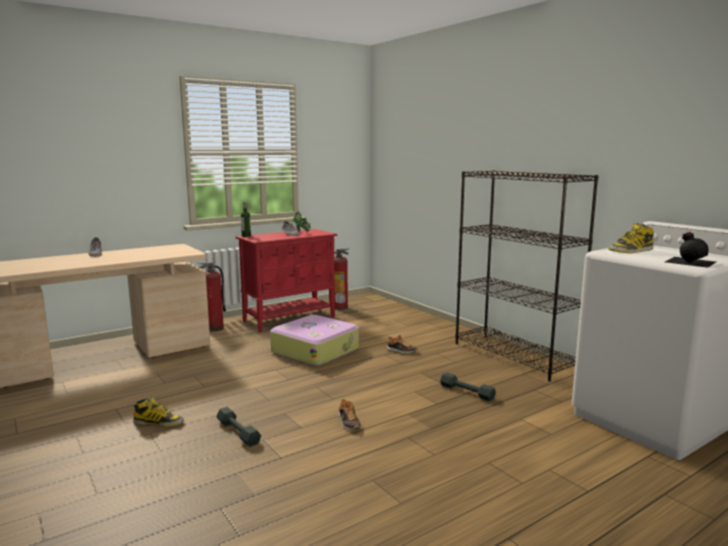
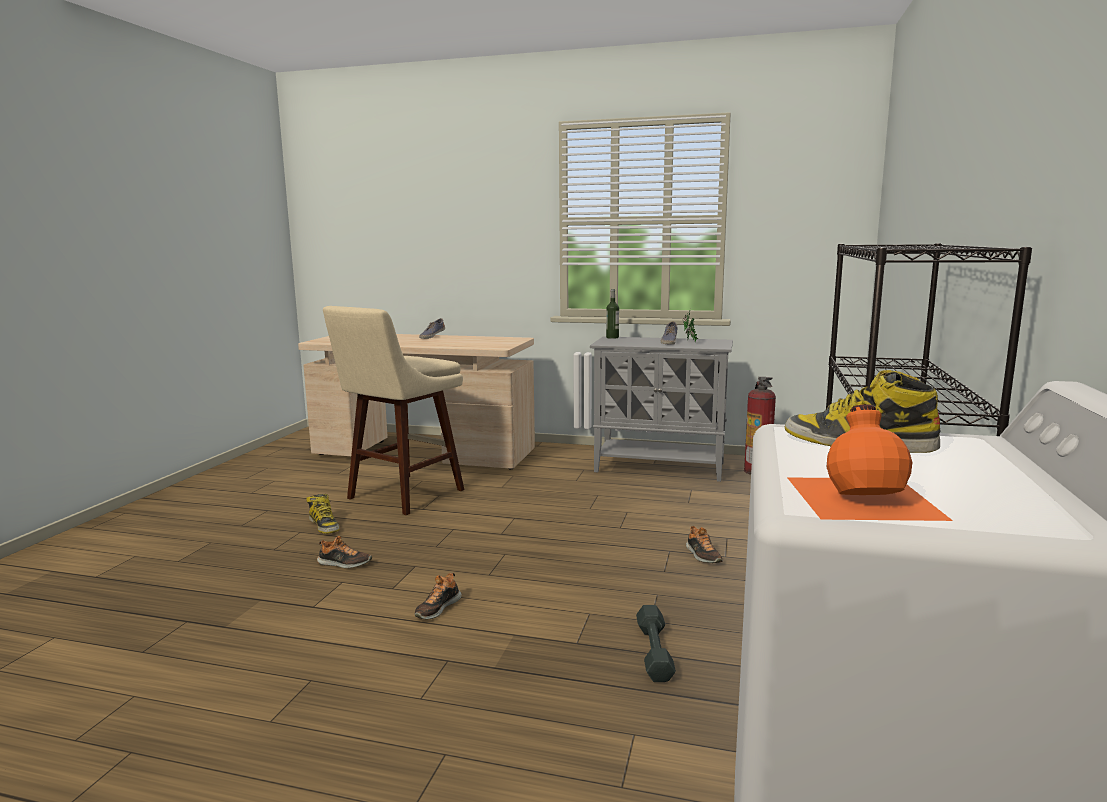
camera: 50 degrees right, 0 degrees up
(167, 386) = (402, 496): none -> beige stool
(214, 328) = (562, 454): fire extinguisher -> none
(238, 432) = (344, 563): grey dumbbell -> shoe
(290, 319) = (661, 467): red cabinet -> grey cabinet
(315, 350) = (601, 513): suitcase -> none
(689, 261) = (864, 496): black bottle -> orange bottle

